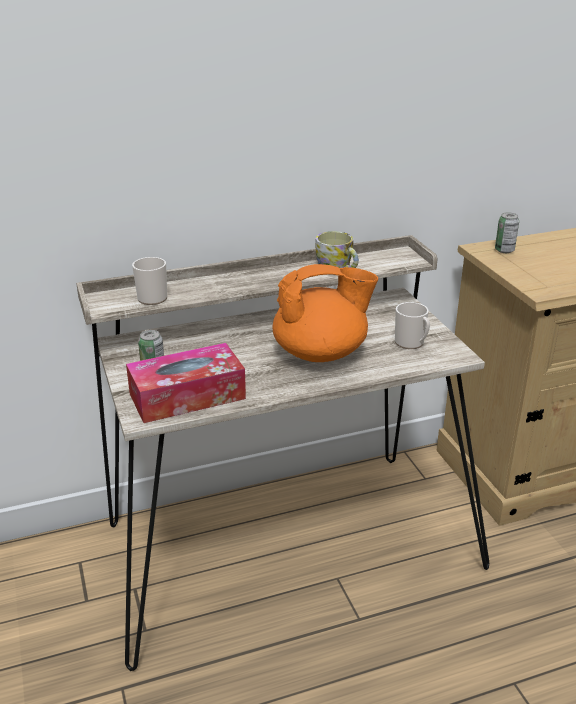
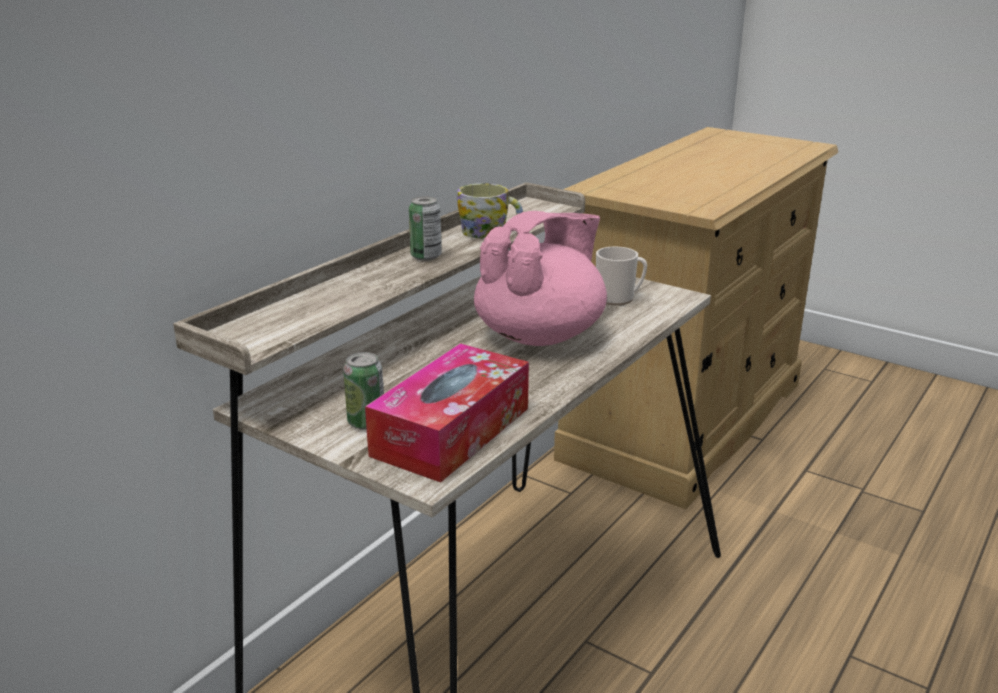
camera: 35 degrees left, 5 degrees down
(151, 296) = (301, 315): mug -> none
(321, 353) = (541, 335): orange teapot -> pink teapot
(504, 250) = (612, 185): can -> can (426, 256)

